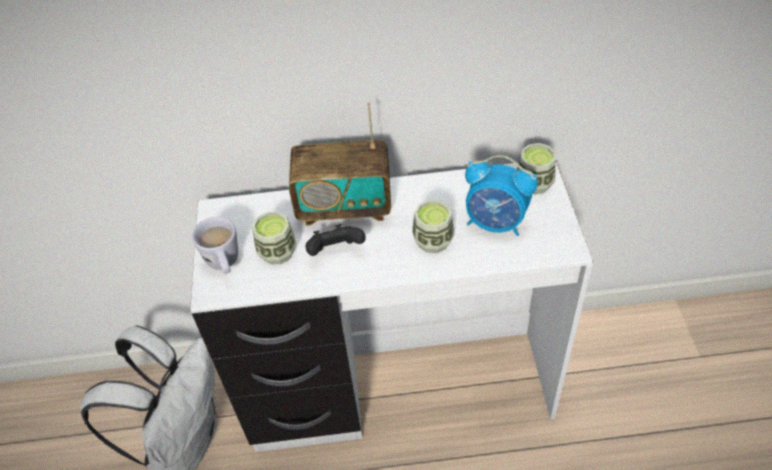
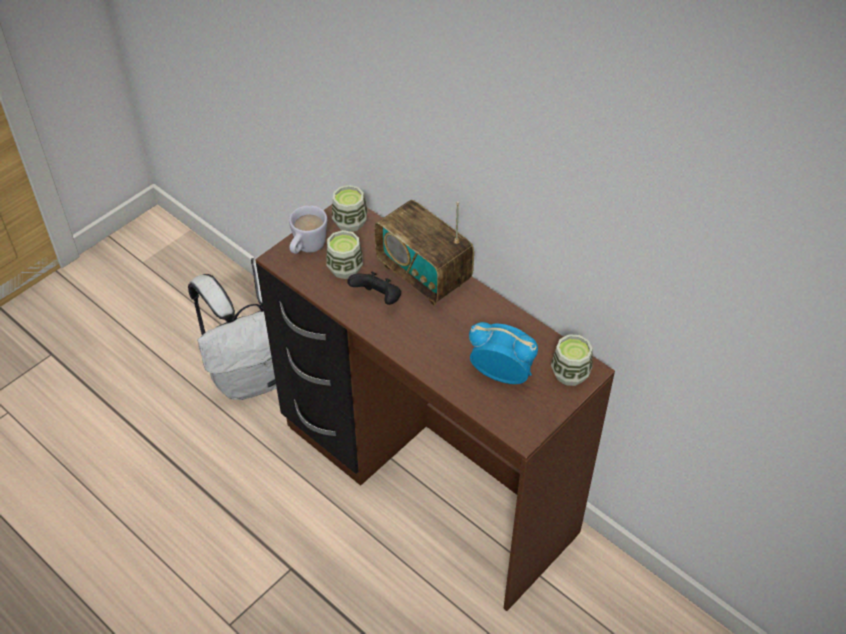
camera: 45 degrees right, 0 degrees up
(400, 391) = (425, 481): white desk -> brown desk
(433, 241) = (444, 347): cup -> cup (350, 222)
(496, 223) = (502, 374): alarm clock -> alarm clock turned 135 degrees clockwise

